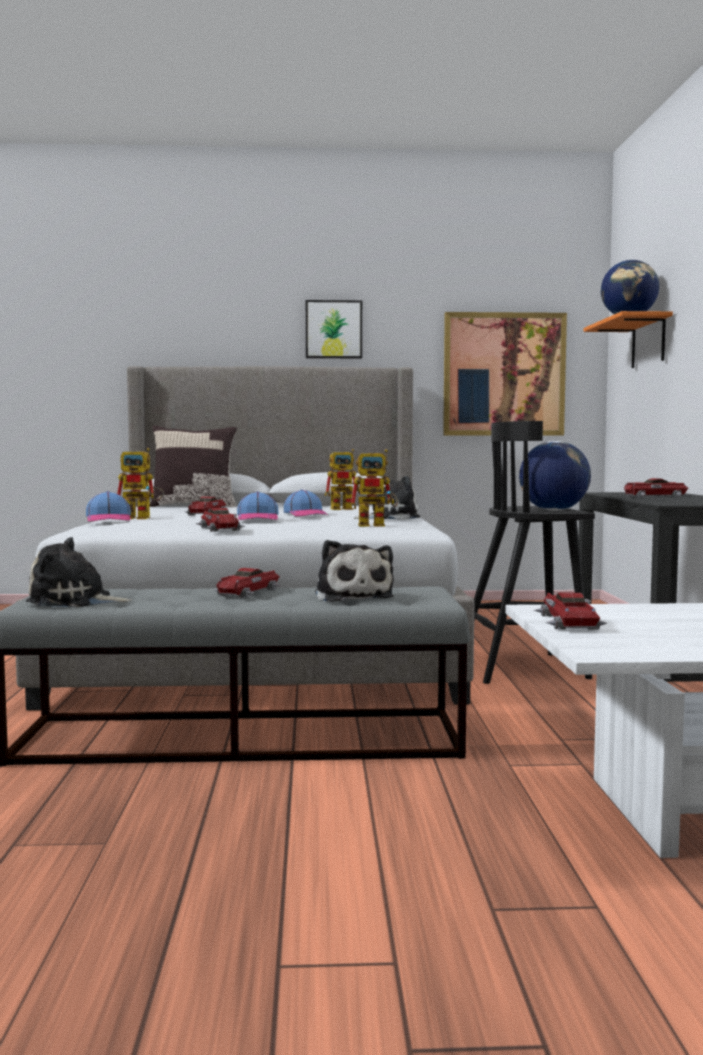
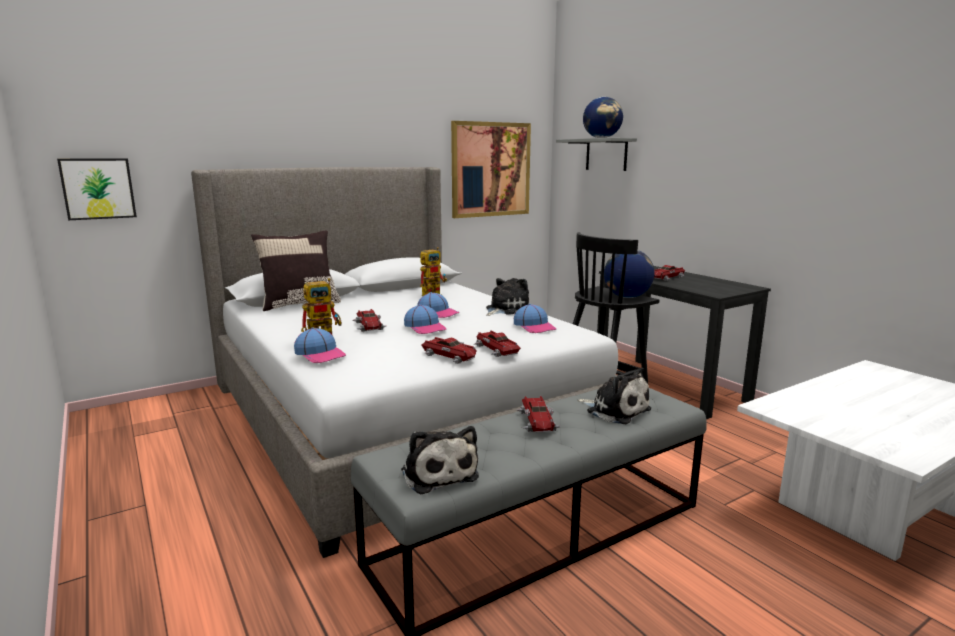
camera: 30 degrees left, 10 degrees up
(74, 601) = (438, 473): plush toy -> plush toy turned 90 degrees counterclockwise
(333, 329) = (370, 133): picture -> picture (98, 188)
(378, 525) = (534, 327): toy robot -> cap
(568, 622) = (815, 422): toy car -> toy car (496, 349)
(648, 342) = (606, 154): orange shelf -> grey shelf

